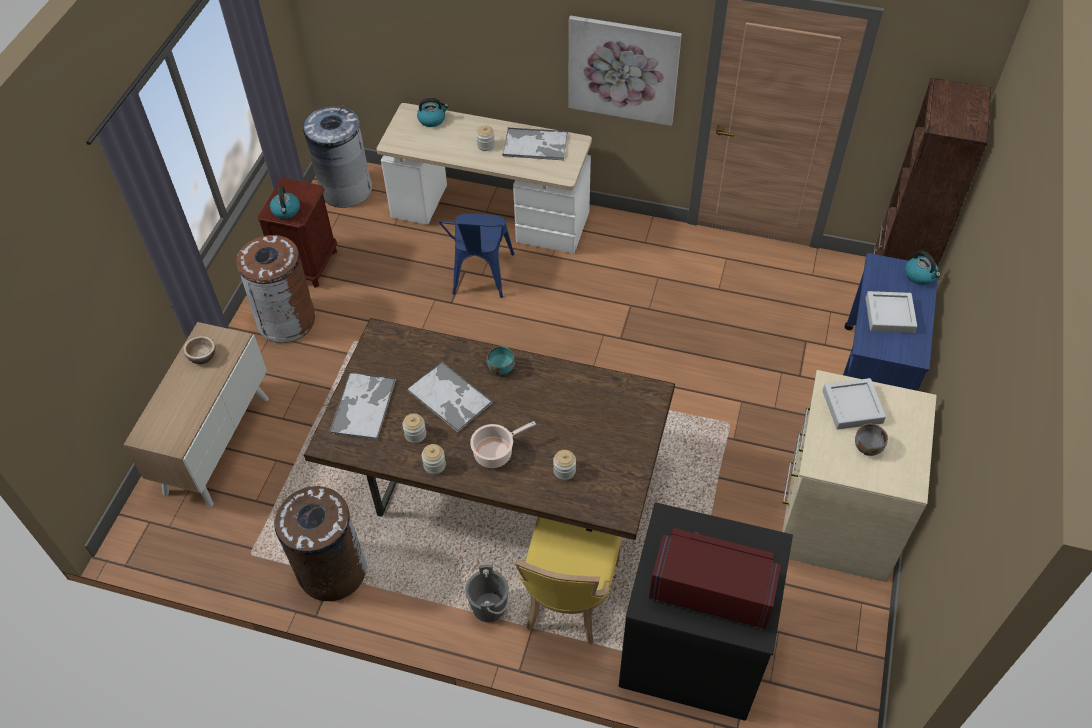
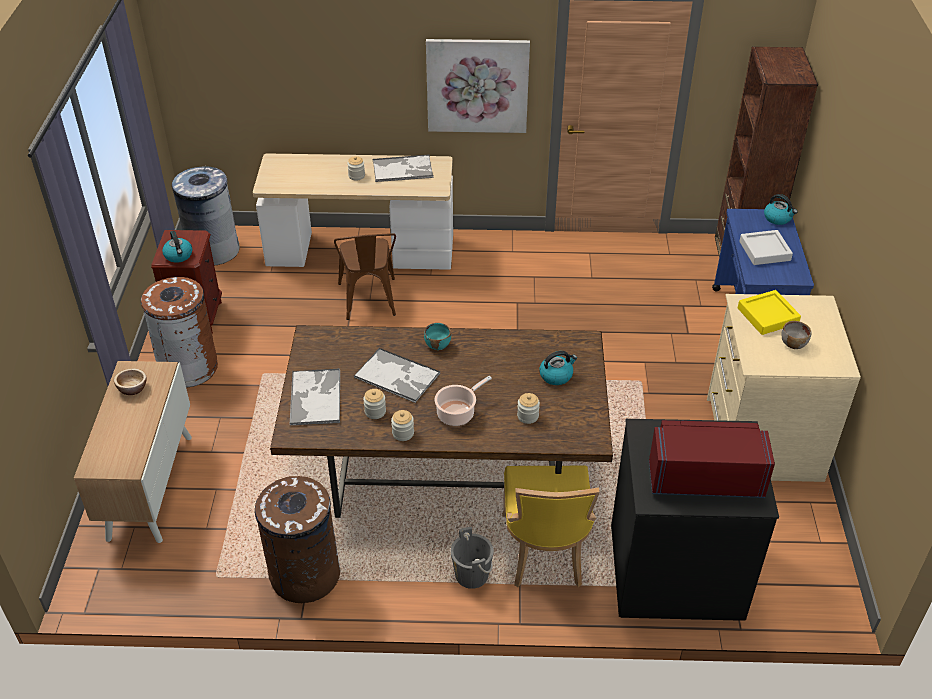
camera: 15 degrees left, 10 degrees down
(432, 119) = (298, 162): kettle -> kettle (556, 375)
(480, 278) = (369, 302): blue chair -> brown chair
(852, 407) = (767, 316): grey tray -> yellow tray

